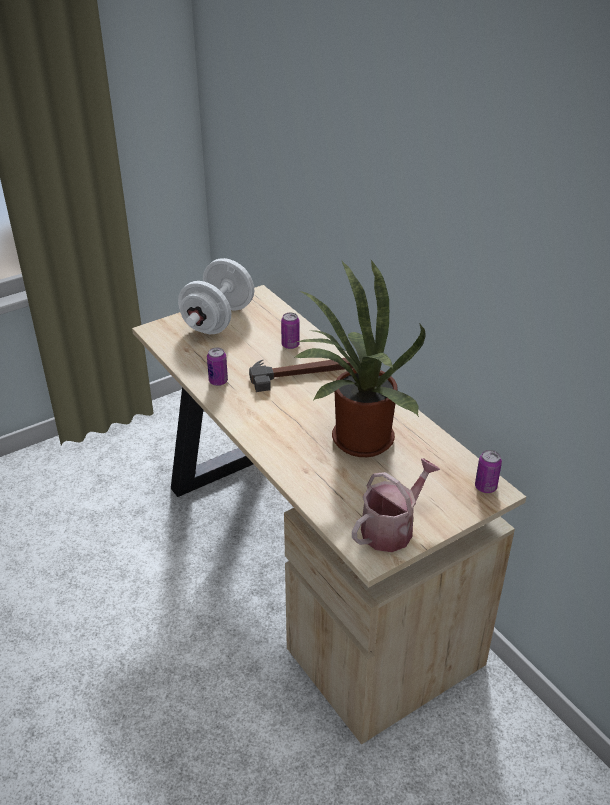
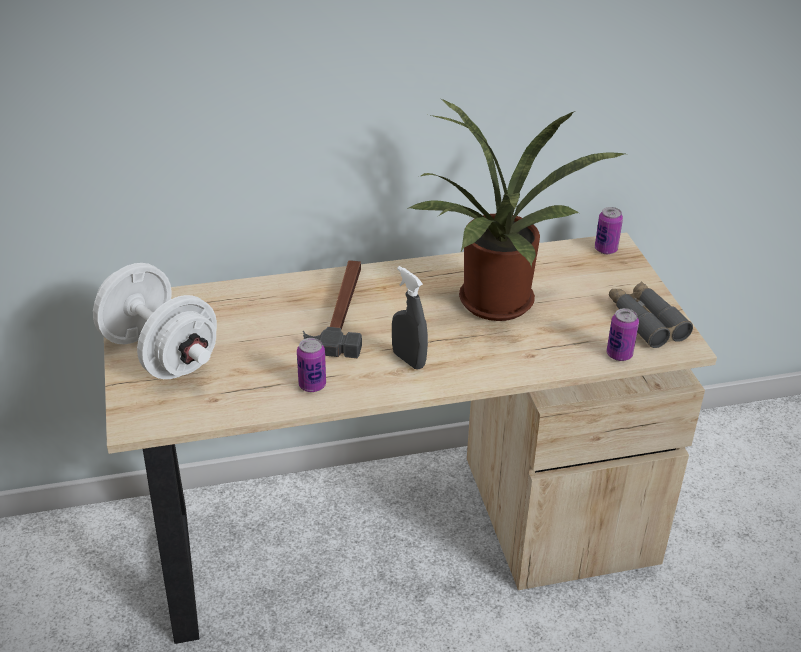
camera: 70 degrees left, 0 degrees up
(266, 414) = (408, 360): none -> grey spray bottle
(290, 345) = (273, 307): can -> can (619, 354)
(392, 528) = (646, 321): watering can -> grey binoculars

